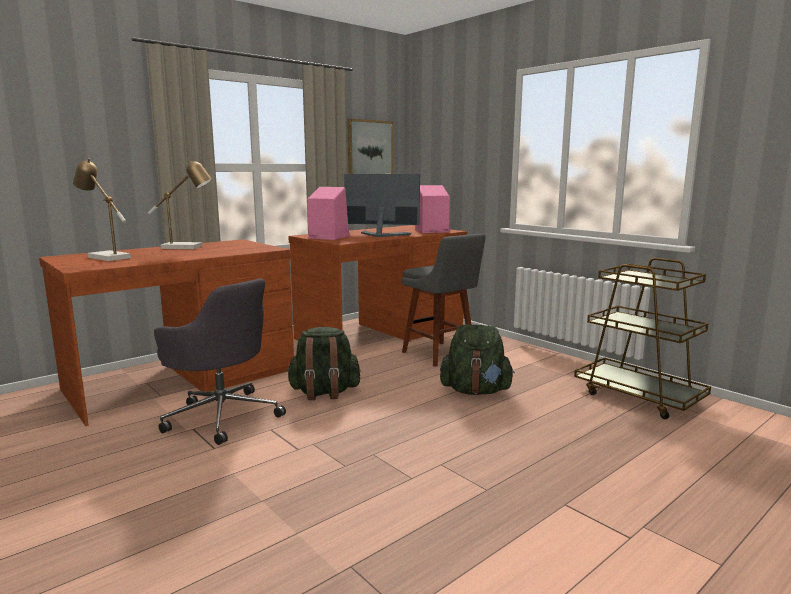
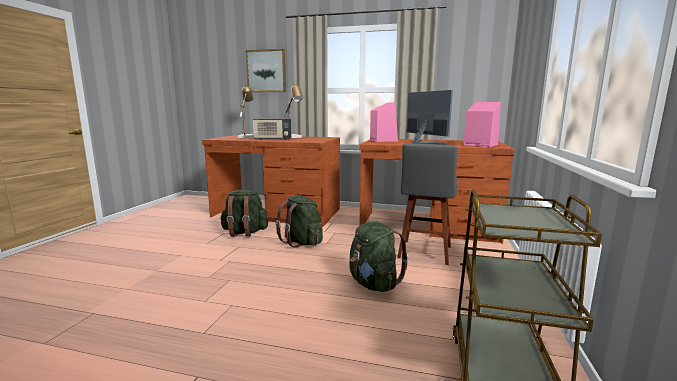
camera: 55 degrees right, 0 degrees up
(189, 254) = (272, 139): none -> radio
(222, 415) = (244, 232): grey office chair -> green backpack
(369, 148) = (467, 72): picture -> picture (266, 71)

